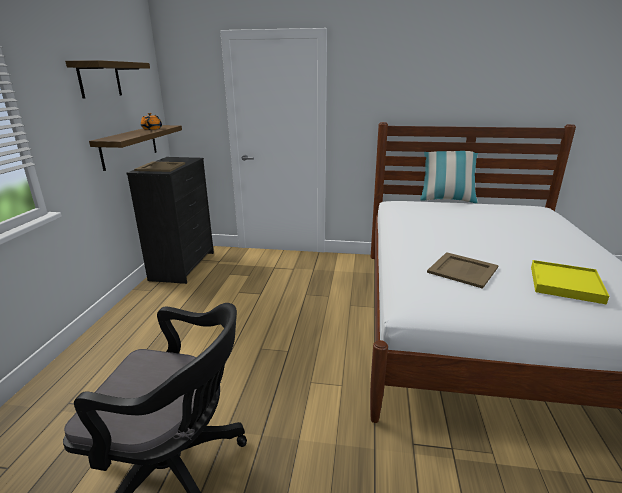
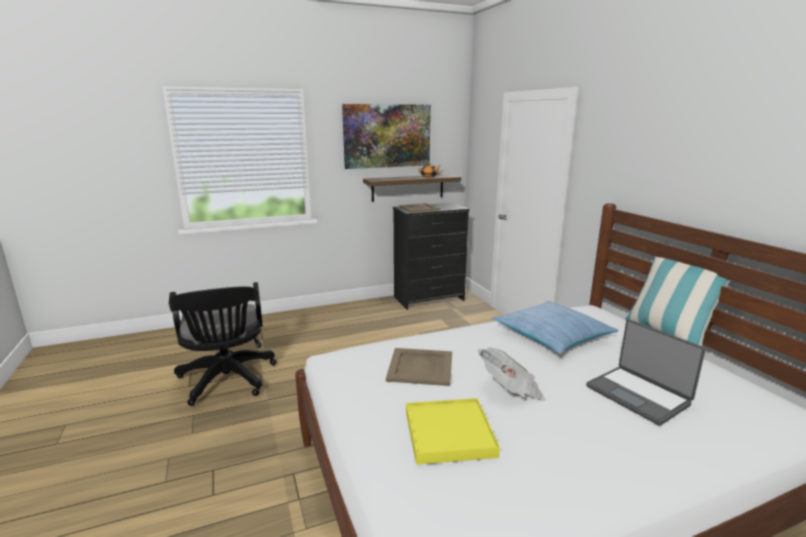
camera: 60 degrees right, 5 degrees down
(99, 79) = (387, 136): shelf -> picture
(434, 221) = (551, 336): none -> pillow
(508, 251) = (510, 389): none -> newspaper
(522, 225) = (638, 395): none -> laptop

